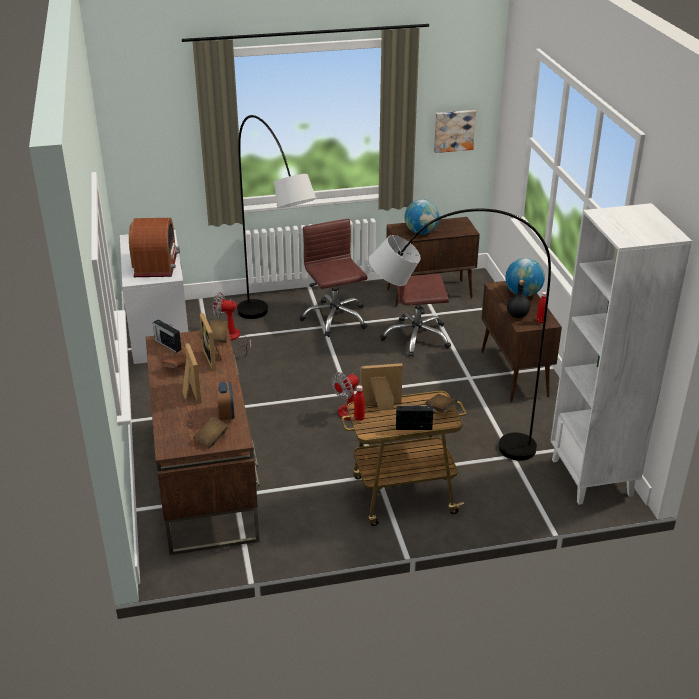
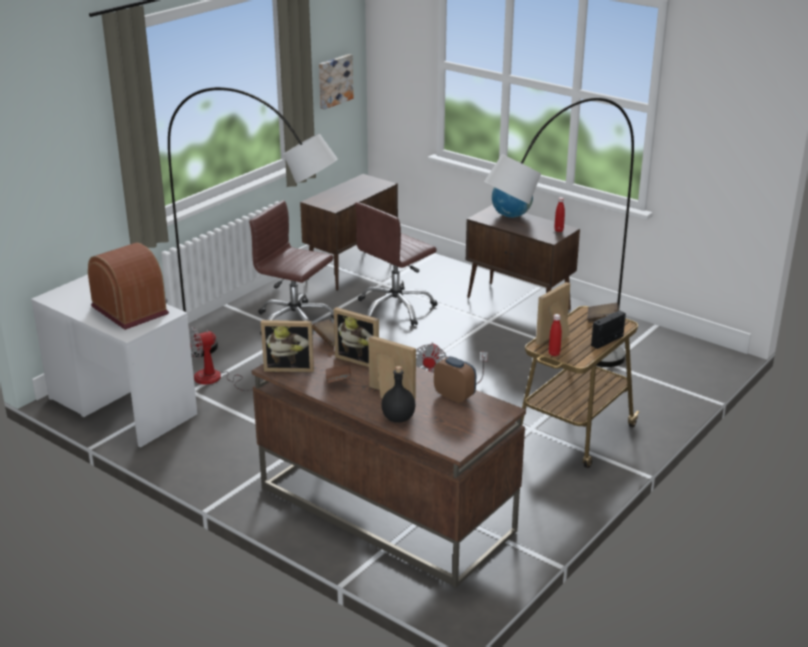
camera: 40 degrees left, 5 degrees down
(167, 345) = (289, 367): radio -> picture frame
(212, 438) = (478, 420): brown book -> none
(421, 232) = (344, 198): globe -> none
(517, 315) = (534, 232): black bottle -> black bottle (399, 418)
(592, 477) = (686, 352): white bookcase -> none

